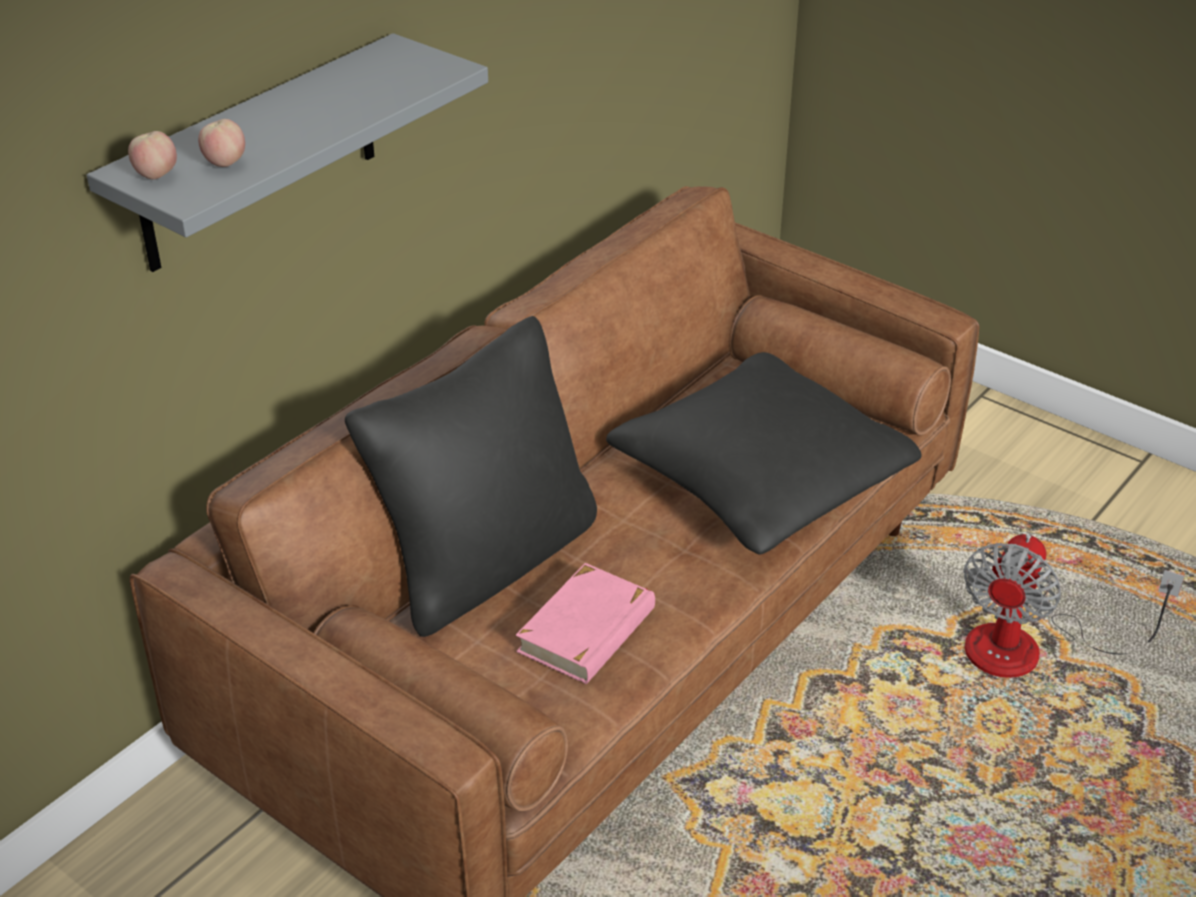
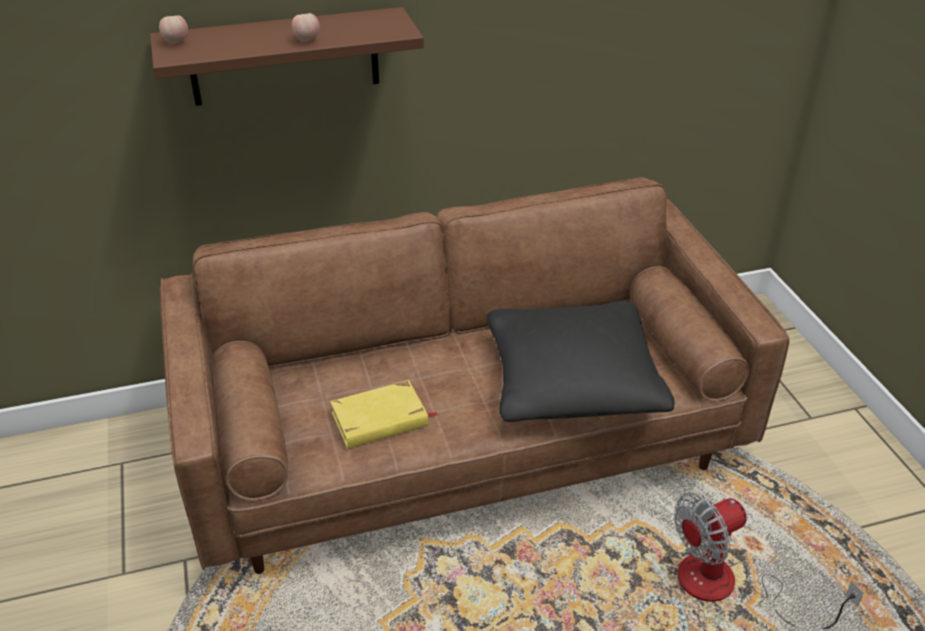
camera: 35 degrees right, 0 degrees up
(225, 163) = (215, 46): apple -> apple (307, 41)
(259, 155) = (284, 57): grey shelf -> brown shelf
(486, 561) = (370, 357): black pillow -> none
(588, 630) = (380, 420): pink book -> yellow book

